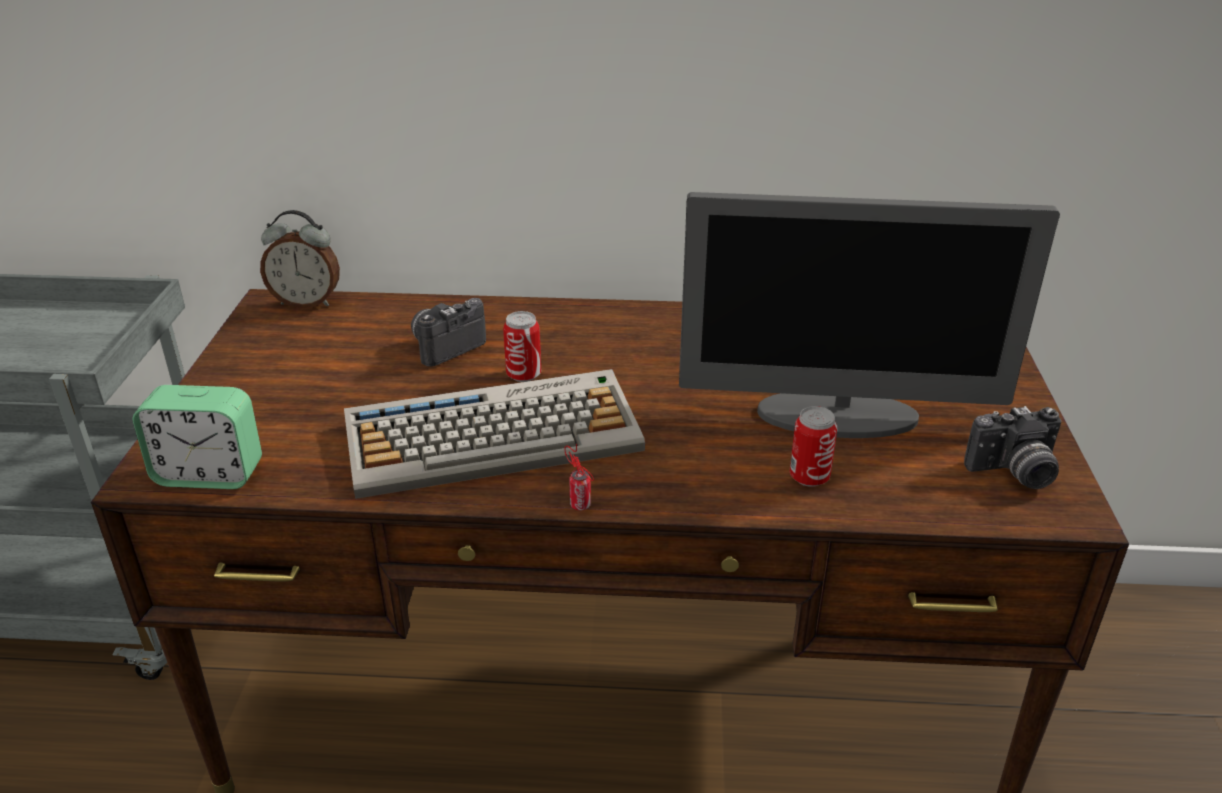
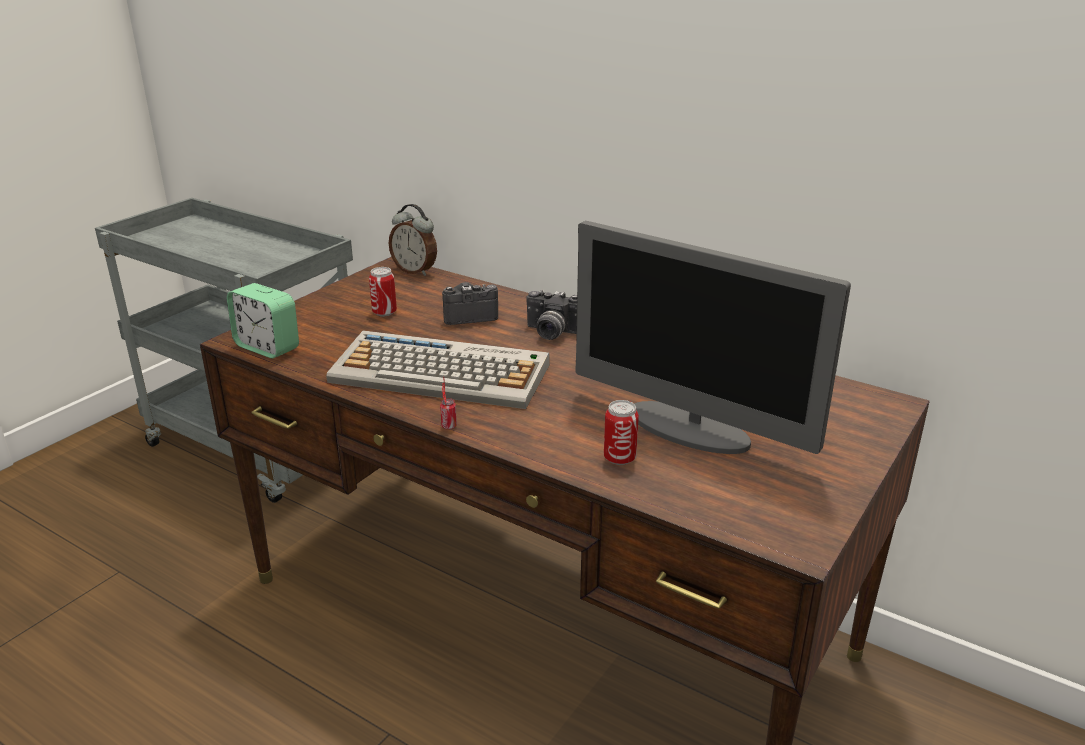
camera: 30 degrees right, 5 degrees down
(523, 375) = (499, 344): can -> can (384, 312)
(1014, 473) = (784, 506): camera -> camera (550, 333)

